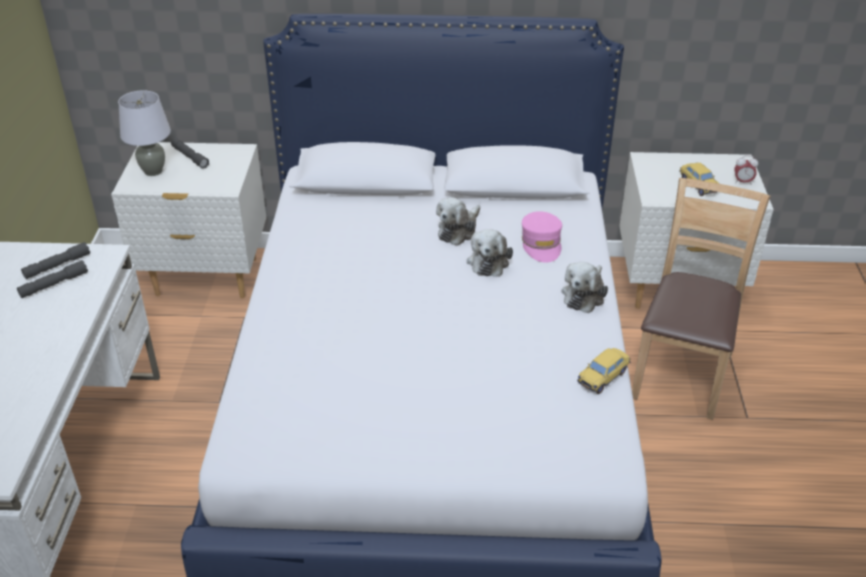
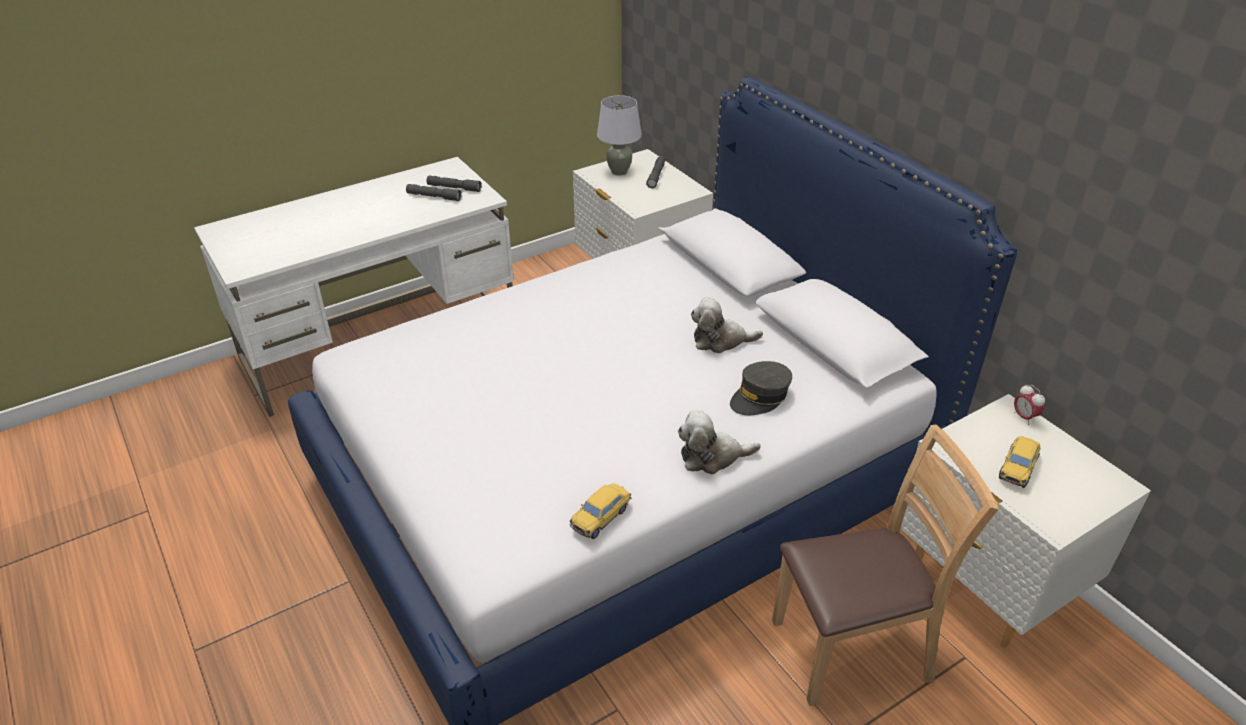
camera: 55 degrees right, 0 degrees up
(488, 261) = (696, 376): plush toy -> none
(541, 244) = (760, 397): pink cap -> grey cap
(603, 377) = (601, 517): toy car -> toy car turned 60 degrees counterclockwise
(742, 182) = (1078, 503): alarm clock -> alarm clock (1024, 417)

